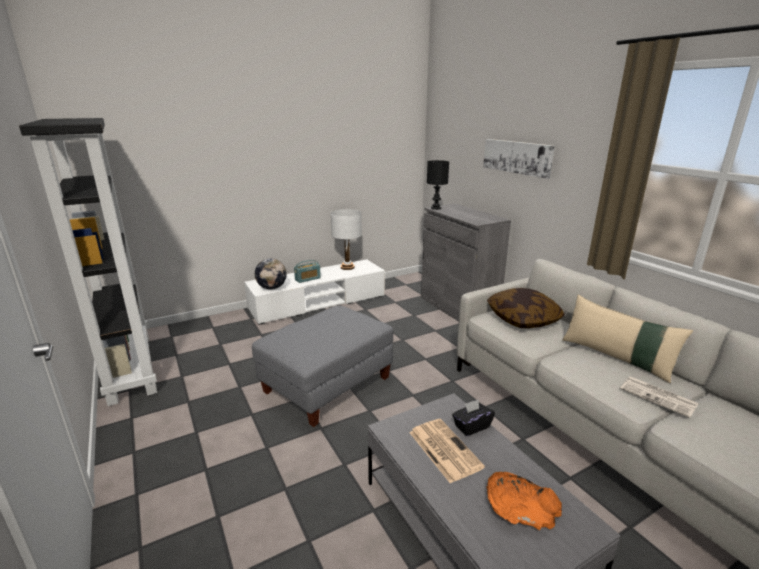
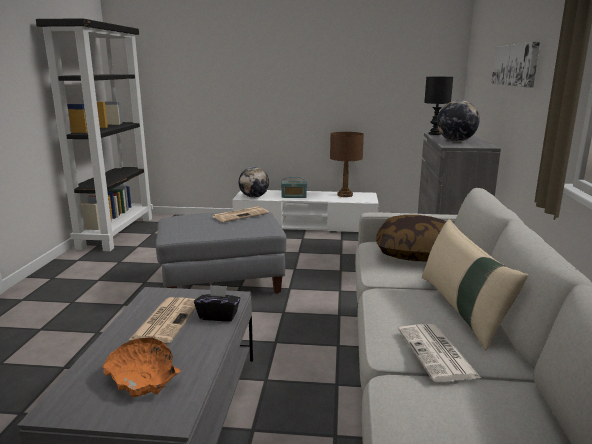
camera: 35 degrees right, 5 degrees down
(334, 318) = (241, 215): none -> newspaper
(347, 267) = (345, 195): white table lamp -> brown table lamp
(469, 216) = (455, 141): none -> globe

